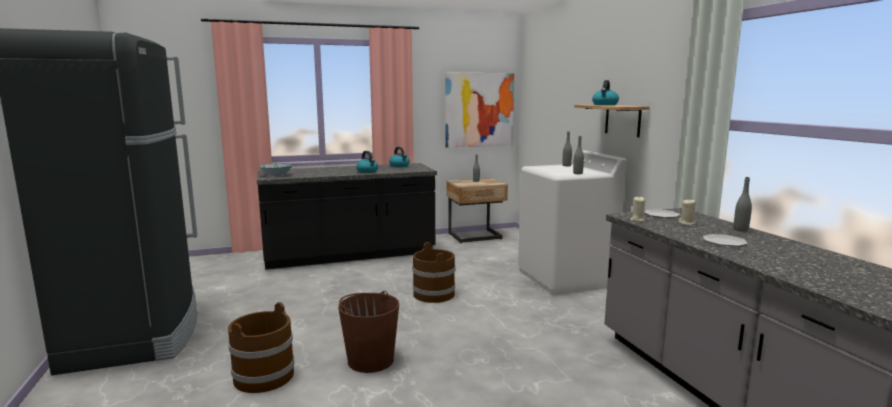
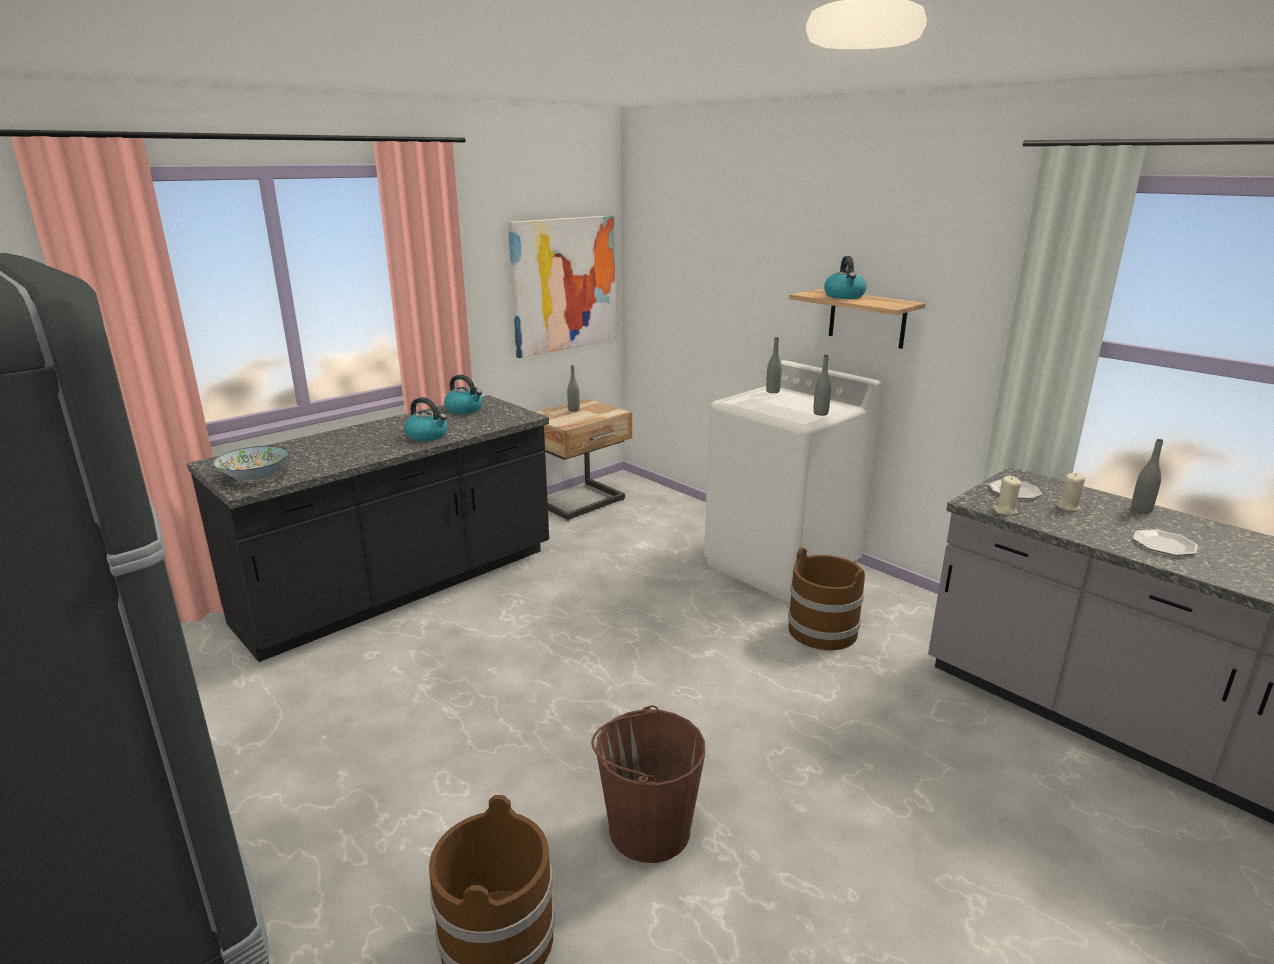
camera: 25 degrees left, 10 degrees up
(434, 294) = (623, 647): brown bucket -> brown bucket (823, 630)

